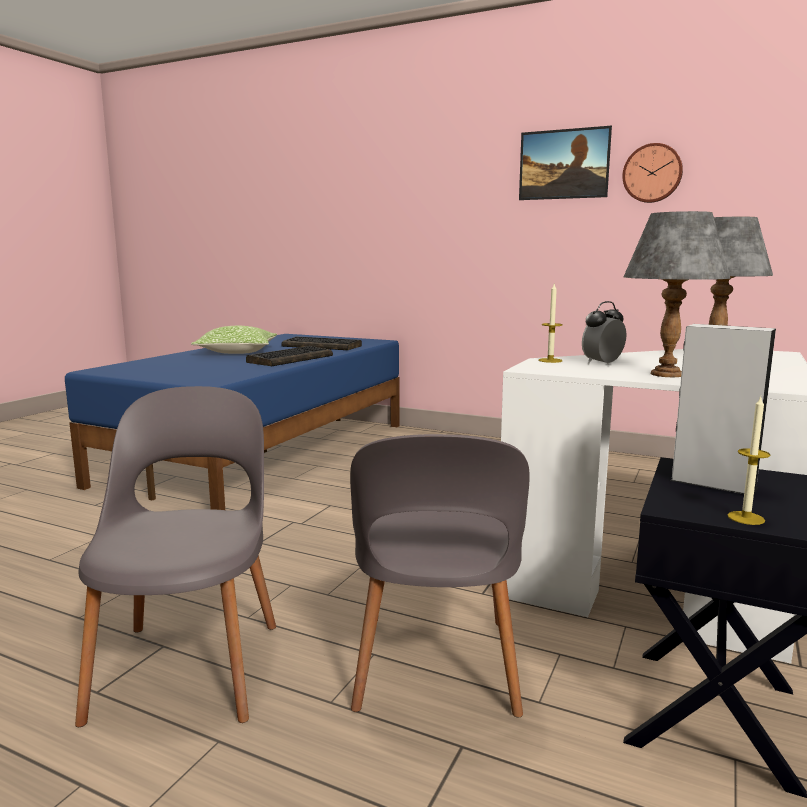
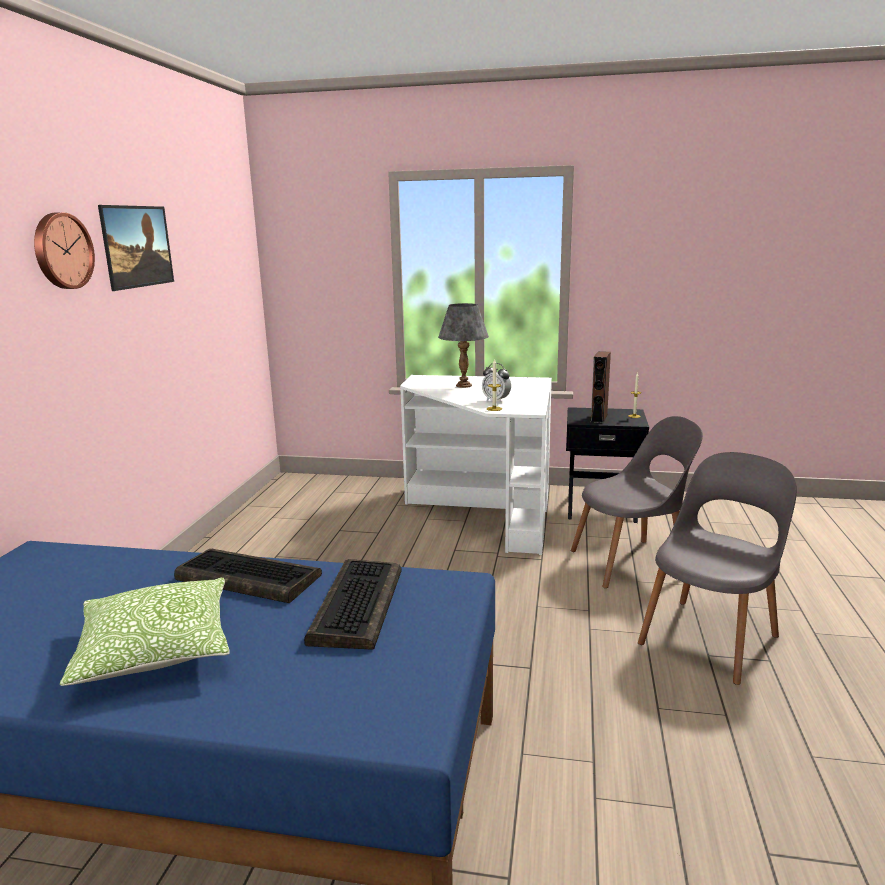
camera: 105 degrees left, 5 degrees up
(190, 664) = (711, 637): grey chair -> grey chair turned 150 degrees clockwise
(322, 346) = (91, 584): keyboard -> keyboard (356, 604)
(652, 173) = (191, 257): wall clock -> wall clock (61, 251)
(666, 374) = (521, 392): grey table lamp -> none
(713, 483) = (599, 418): grey speaker -> brown speaker

